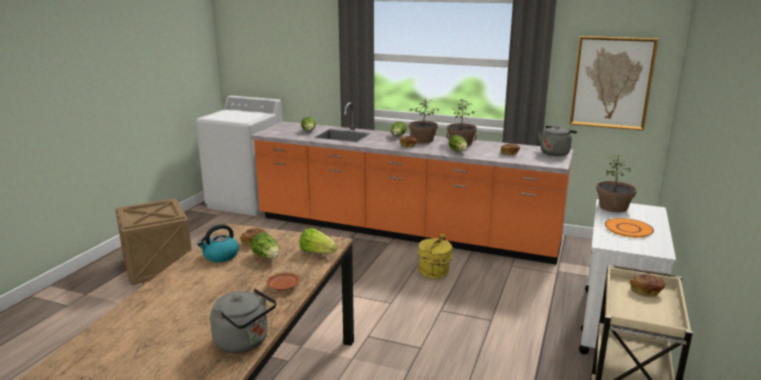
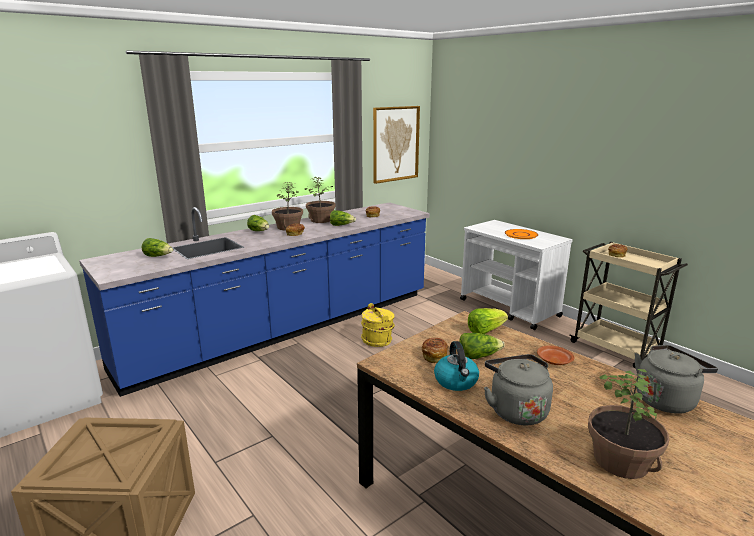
camera: 60 degrees left, 0 degrees up
(404, 232) = (287, 329): orange counter -> blue counter
(555, 153) = (391, 207): grey kettle -> grey kettle (515, 410)
(613, 207) = (483, 228): potted plant -> potted plant (621, 460)

